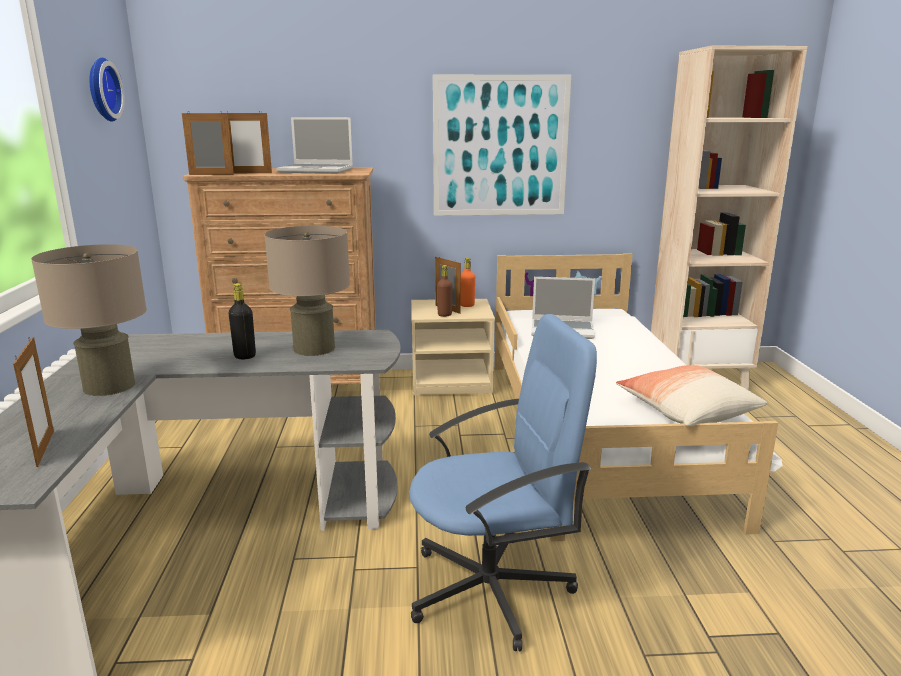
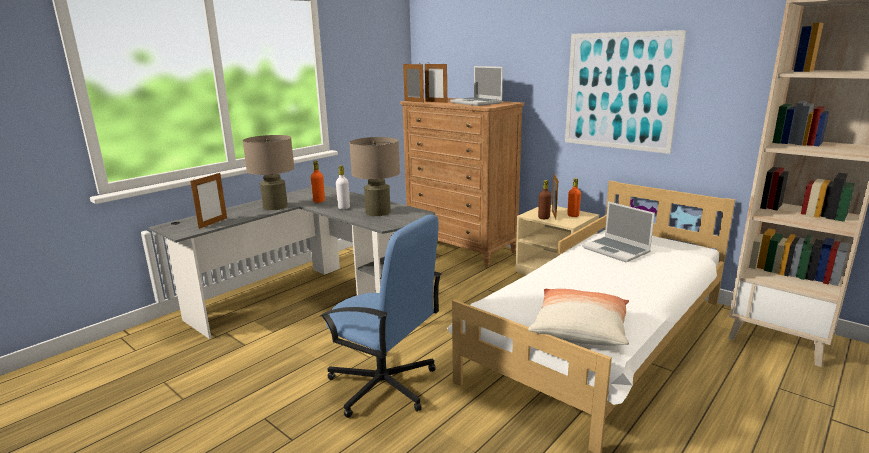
camera: 45 degrees right, 0 degrees up
(101, 90) = (370, 50): wall clock -> none
(174, 358) = (319, 201): none -> orange bottle
(245, 356) = (344, 208): black bottle -> white bottle

